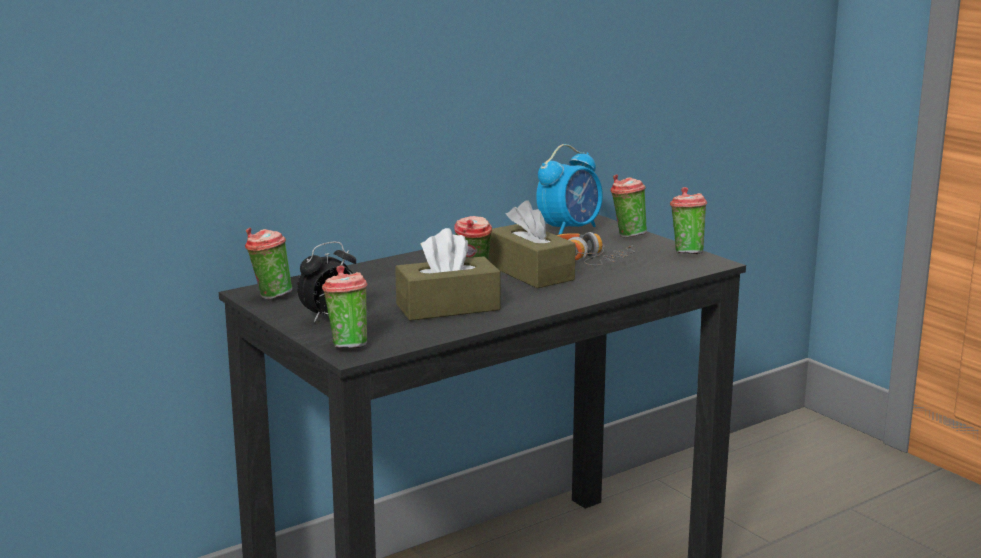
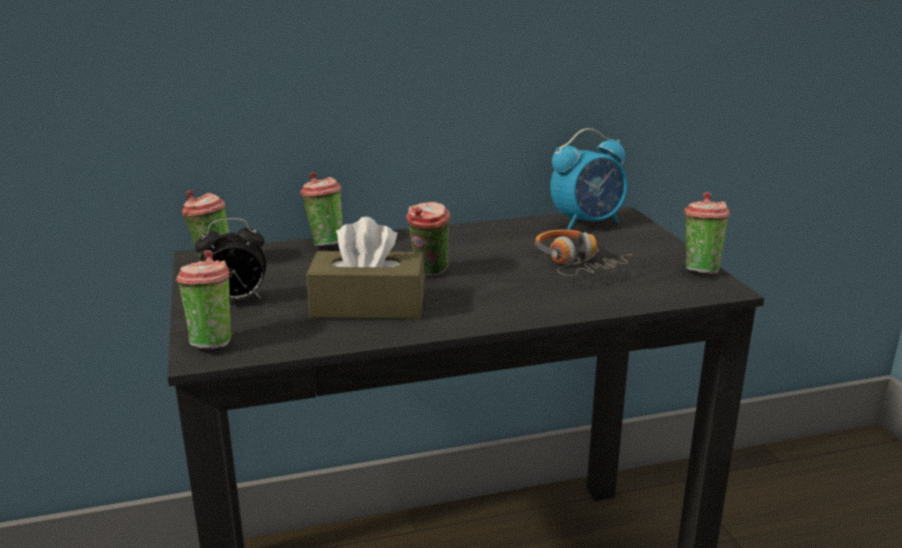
camera: 20 degrees right, 5 degrees up
(530, 272) = (498, 272): brown tissue box -> none
(627, 235) = (645, 238): cup -> cup (324, 243)

